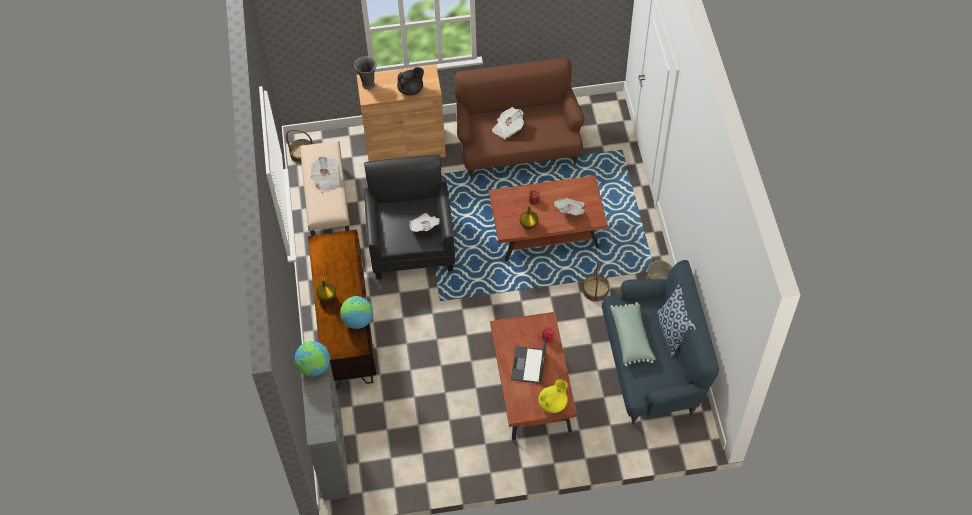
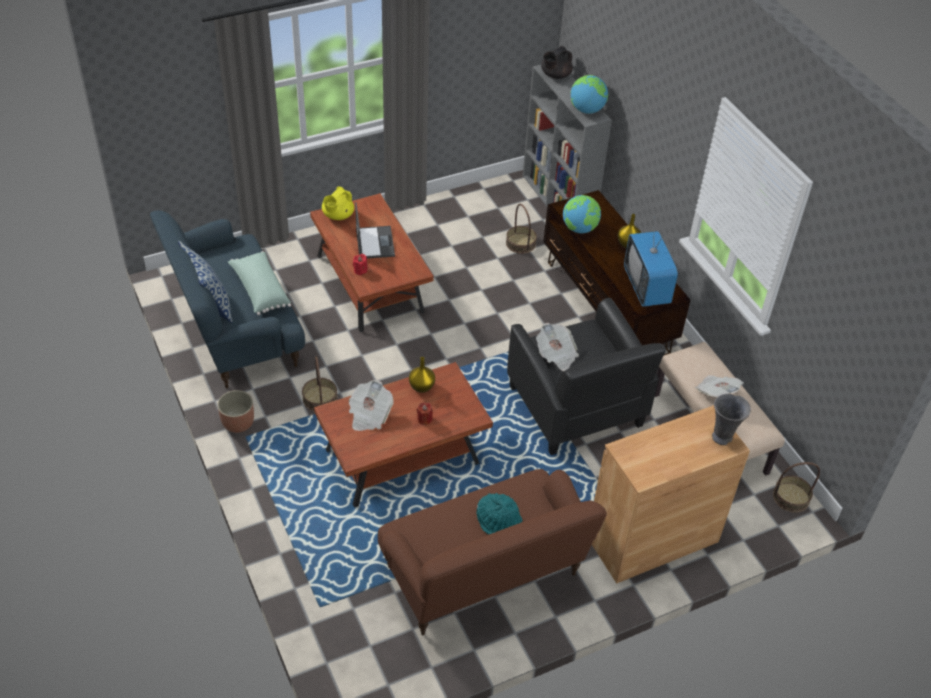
camera: 160 degrees right, 10 degrees down
(334, 253) = (646, 287): none -> television
(387, 409) = (521, 243): none -> basket
(411, 89) = (654, 442): black teapot -> black teapot (555, 75)
(507, 128) = (499, 521): newspaper -> turquoise hat

